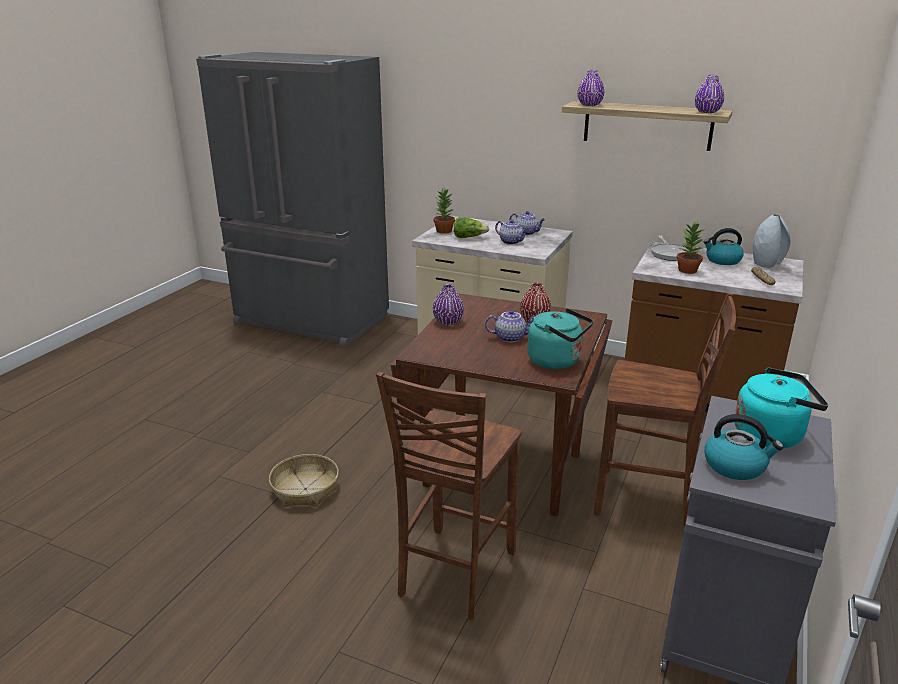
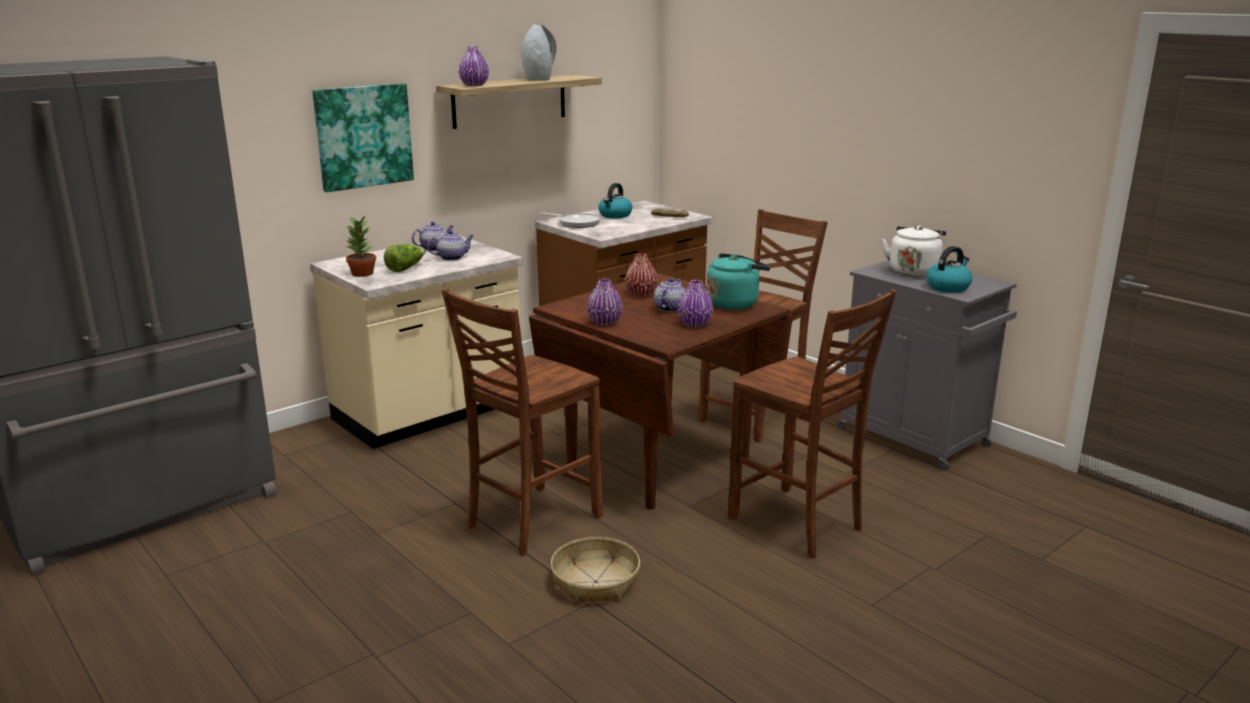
camera: 65 degrees left, 5 degrees down
(369, 439) = (530, 521): none -> brown chair
(505, 132) = (363, 136): none -> picture
(687, 270) = (621, 227): potted plant -> none
(707, 112) = (574, 77): purple vase -> purple vase (695, 324)
(766, 264) = (639, 208): grey vase -> grey vase (539, 79)
(771, 434) = (913, 271): turquoise kettle -> white kettle

